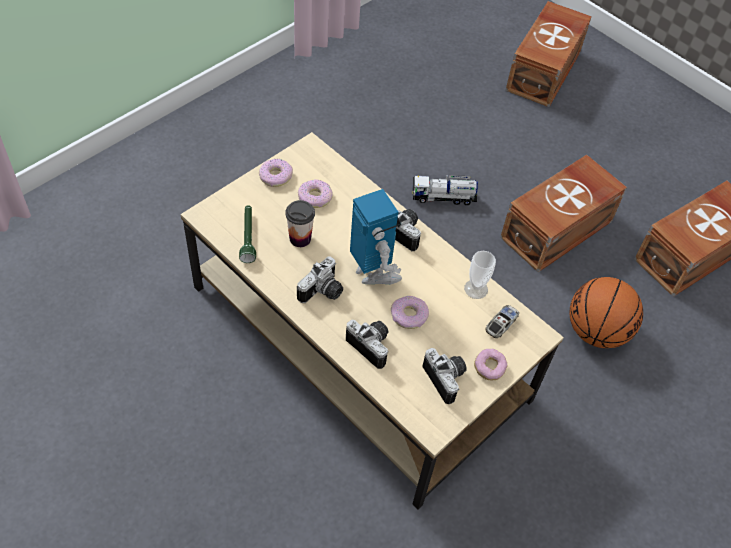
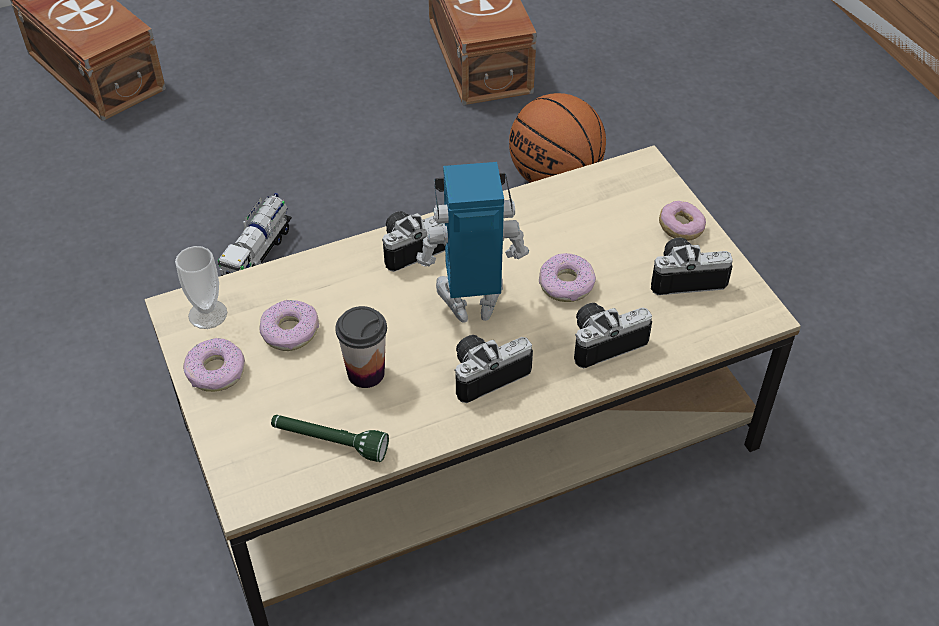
camera: 65 degrees left, 5 degrees down
(323, 292) = (485, 372): camera -> camera turned 90 degrees counterclockwise
(476, 289) = (547, 201): cup -> cup (208, 314)
(501, 324) = (615, 195): toy car -> none
(558, 230) = (381, 155): brown storage box -> none

